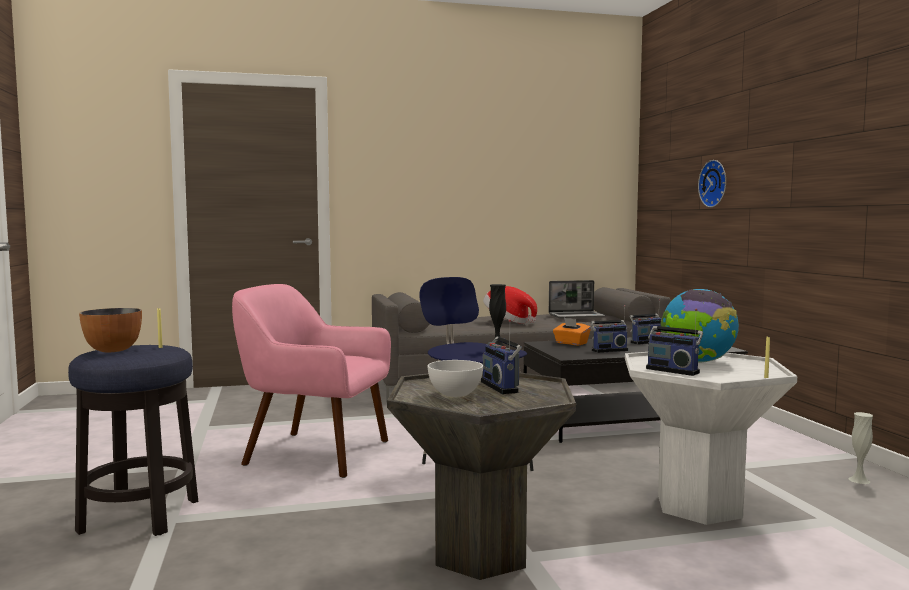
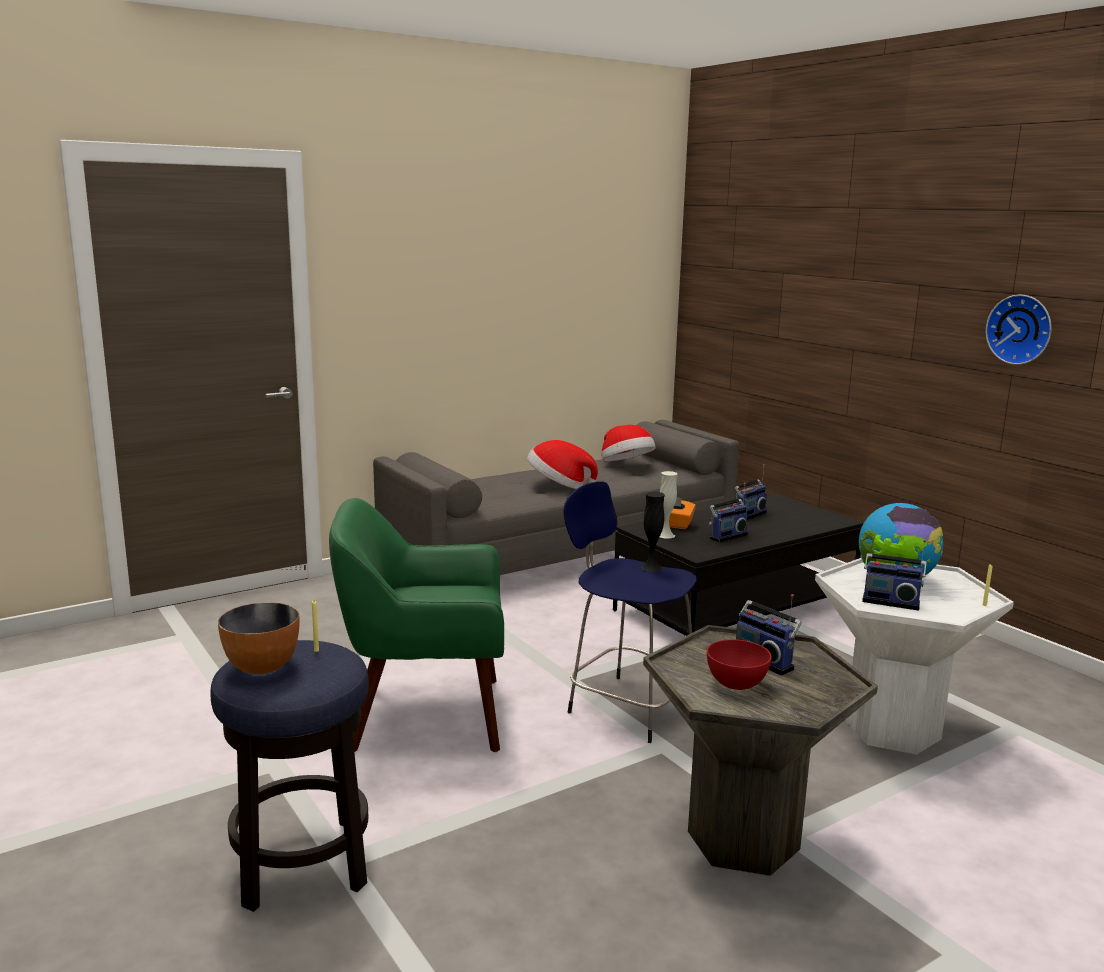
camera: 20 degrees left, 10 degrees up
(315, 453) = (424, 715): pink armchair -> green armchair
(455, 394) = (736, 683): white bowl -> red bowl
(577, 316) = (626, 465): laptop -> hat
(715, 183) = (804, 312): wall clock -> wall clock (1021, 329)
(859, 480) = (1003, 667): white vase -> white vase (666, 535)

